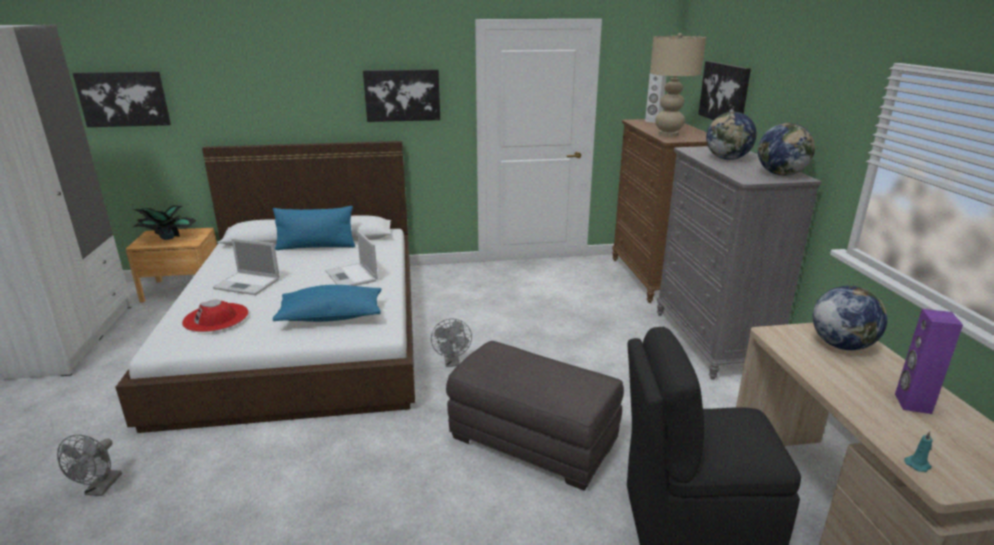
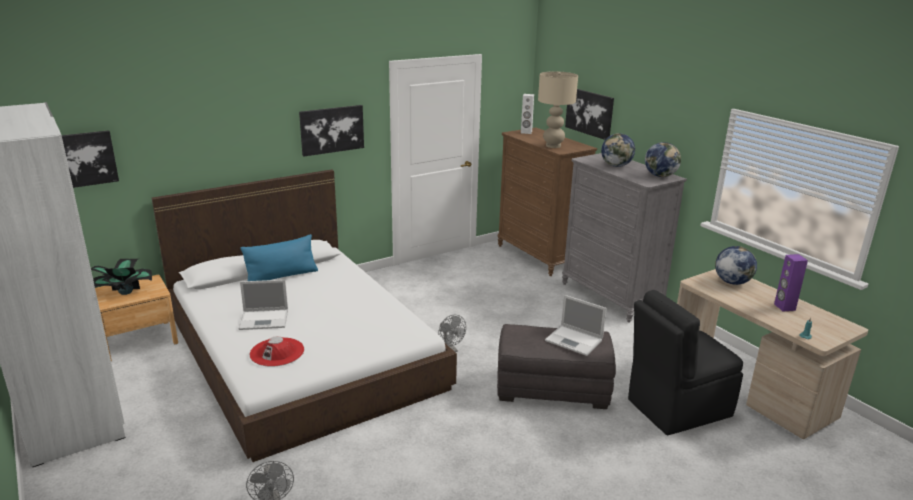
camera: 25 degrees left, 0 degrees up
(331, 317) = (370, 332): blue pillow -> none
(352, 276) = (347, 296): laptop -> laptop (575, 340)

